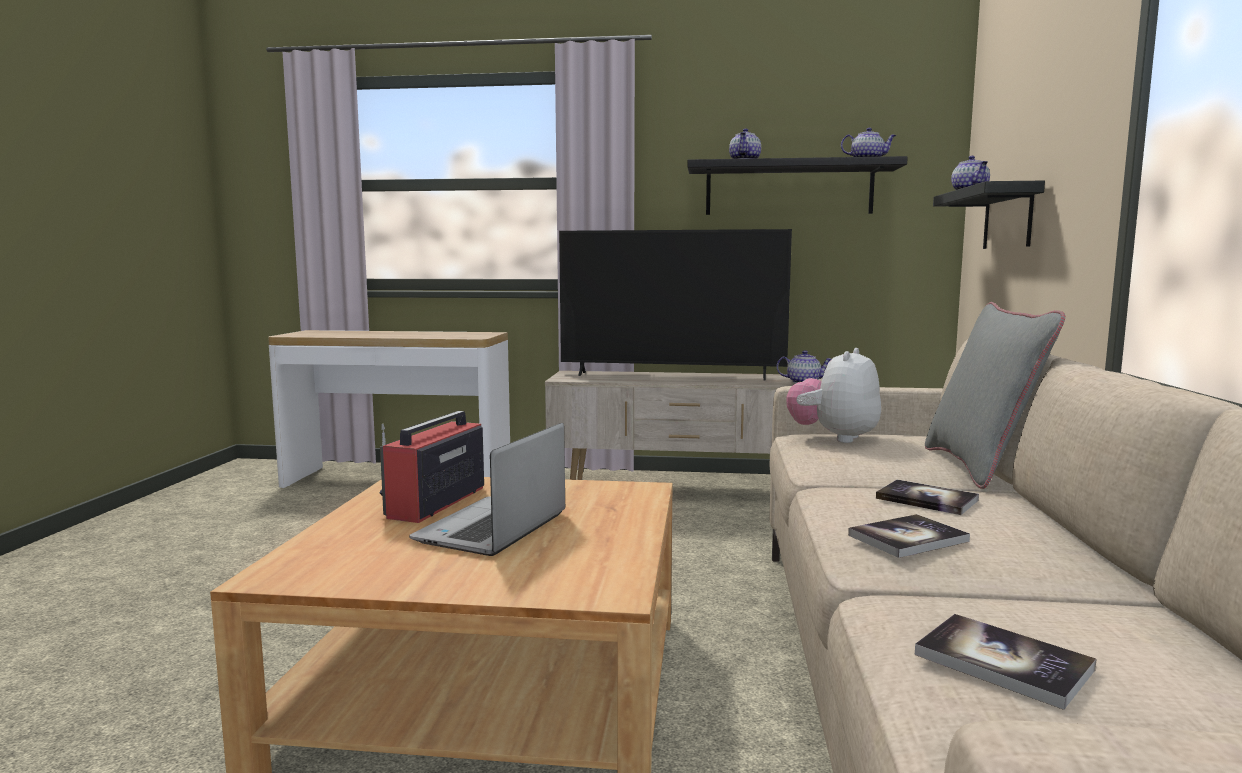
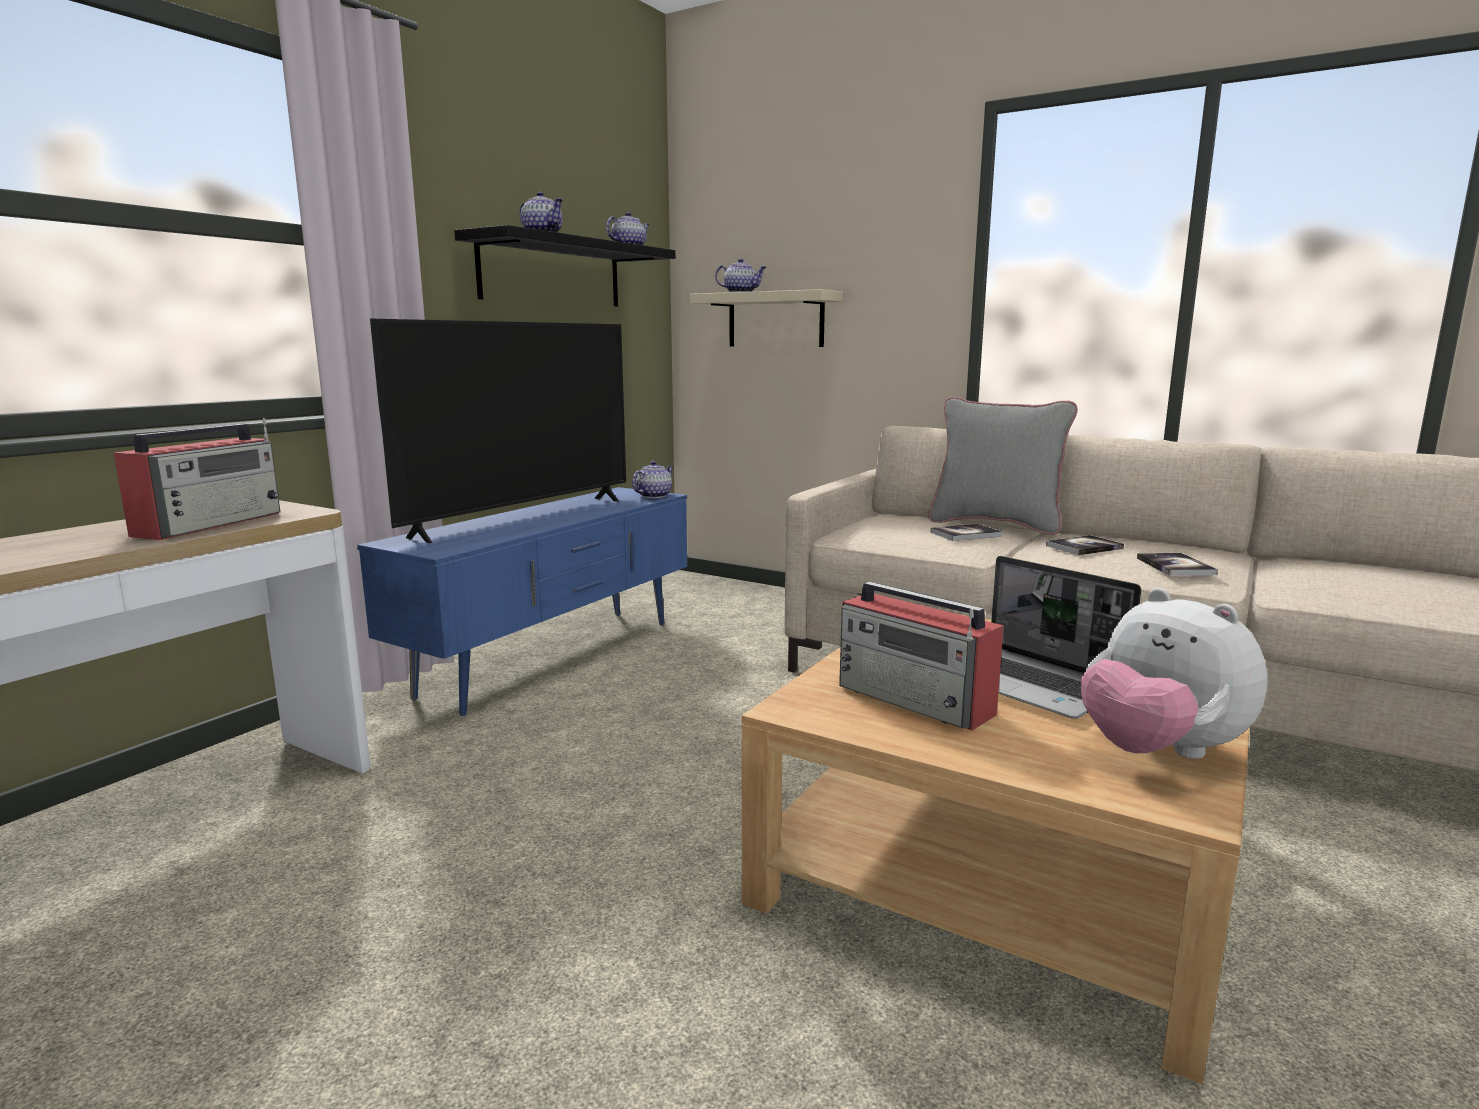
camera: 65 degrees left, 5 degrees up
(436, 336) = (212, 524): none -> radio
(684, 491) = (553, 658): beige tv stand -> blue tv stand
(834, 438) = (877, 531): plush toy -> plush toy (1159, 752)
(1003, 662) = (1385, 590): book -> book (965, 534)
(1007, 218) = (775, 320): black shelf -> beige shelf

